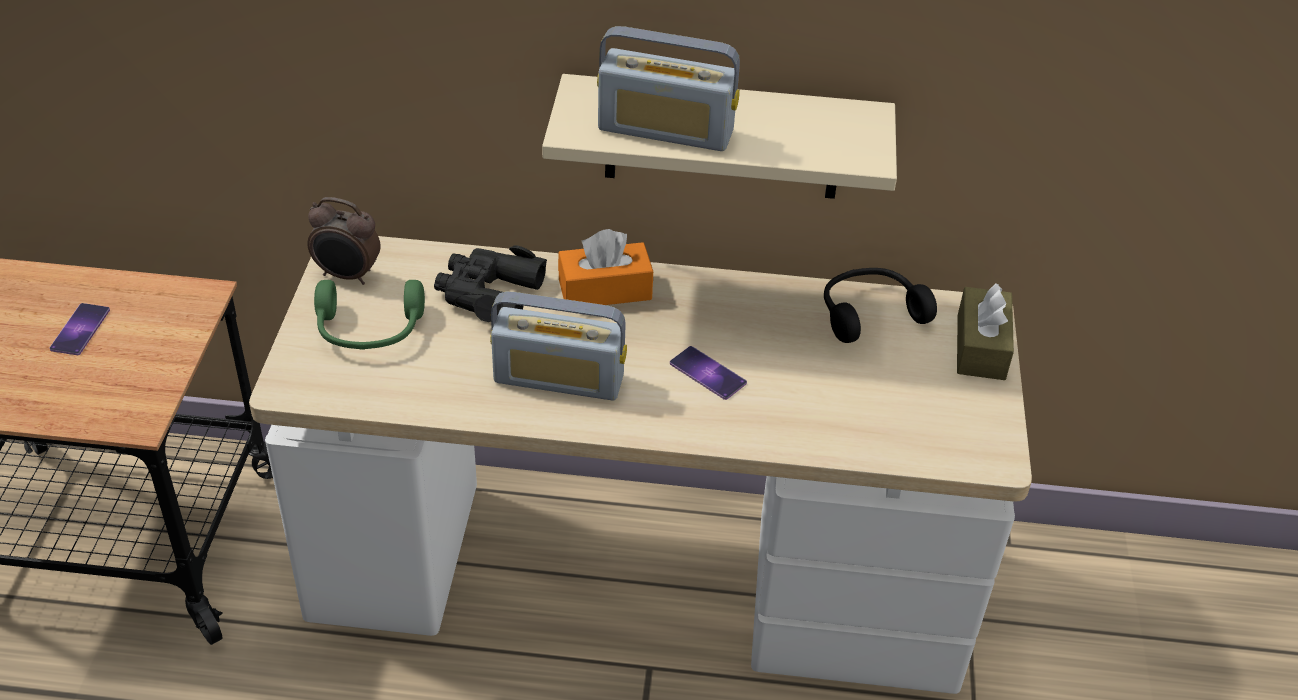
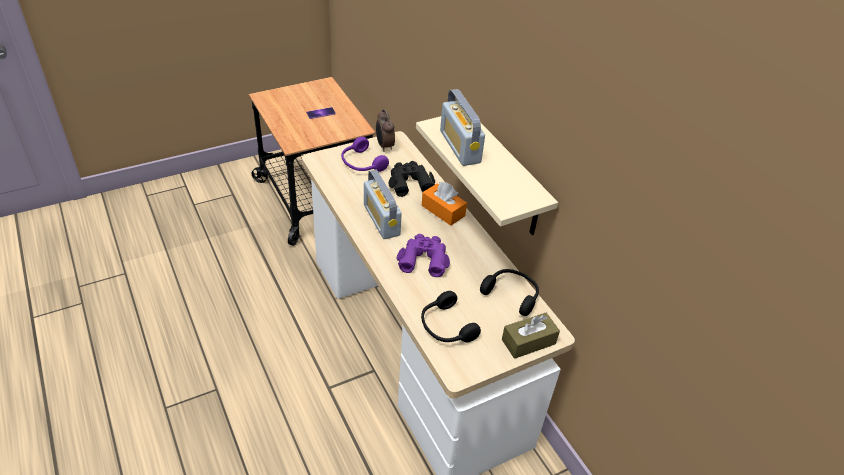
camera: 55 degrees right, 0 degrees up
(369, 331) = (361, 164): green headphones -> purple headphones
(707, 373) = (424, 259): phone -> purple binoculars
(887, 425) = (445, 327): none -> black headphones

